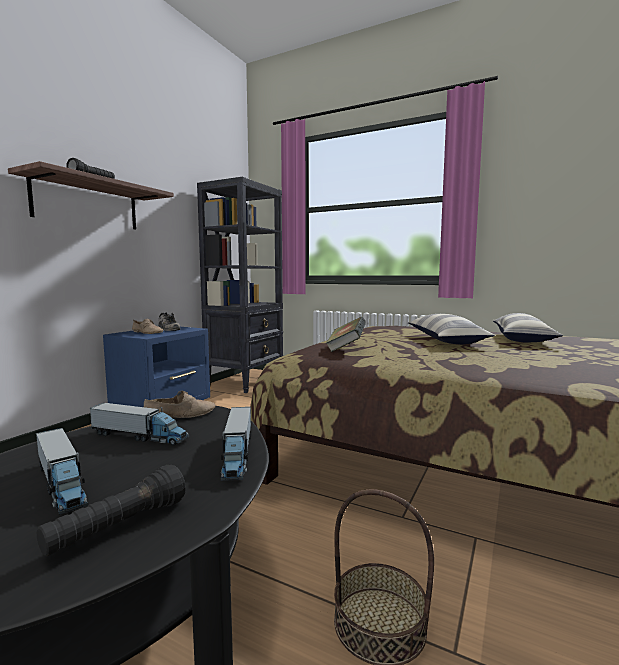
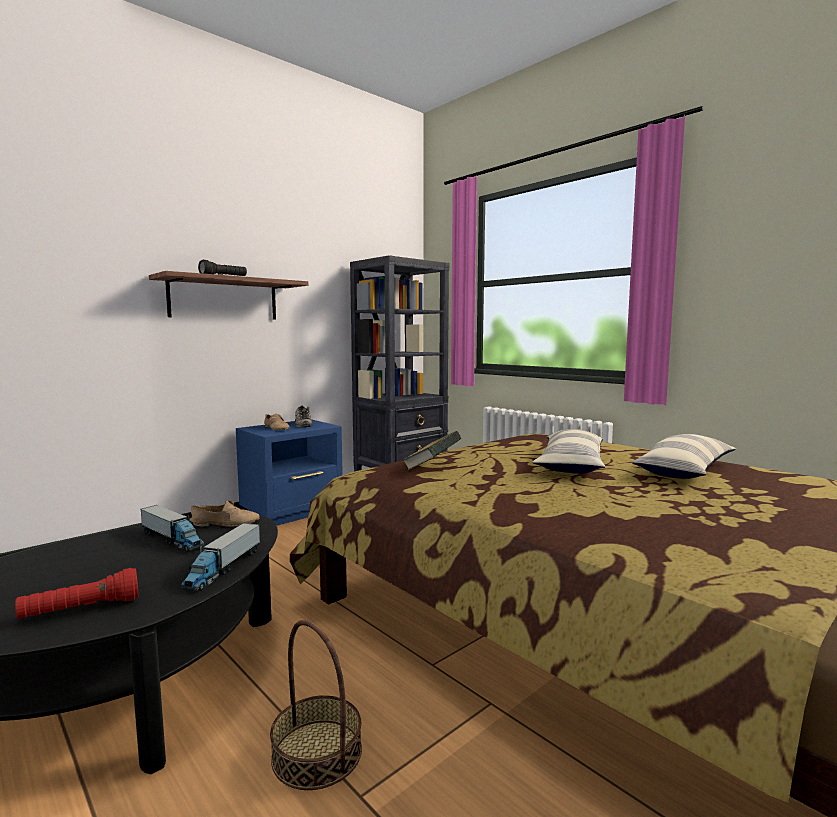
camera: 20 degrees right, 0 degrees up
(62, 484) = (81, 570): toy truck -> none
(118, 527) = (81, 610): black flashlight -> red flashlight

